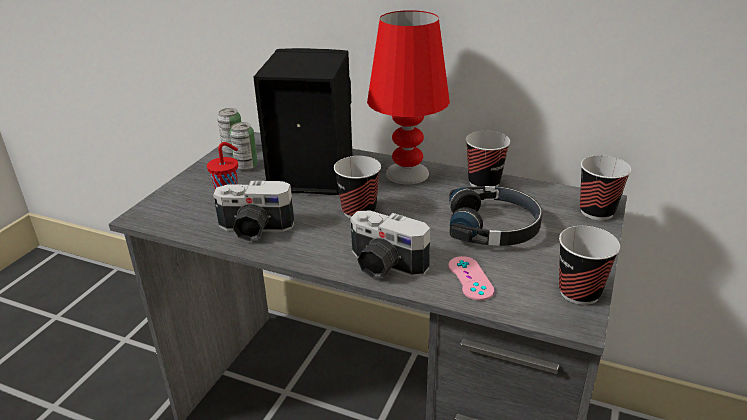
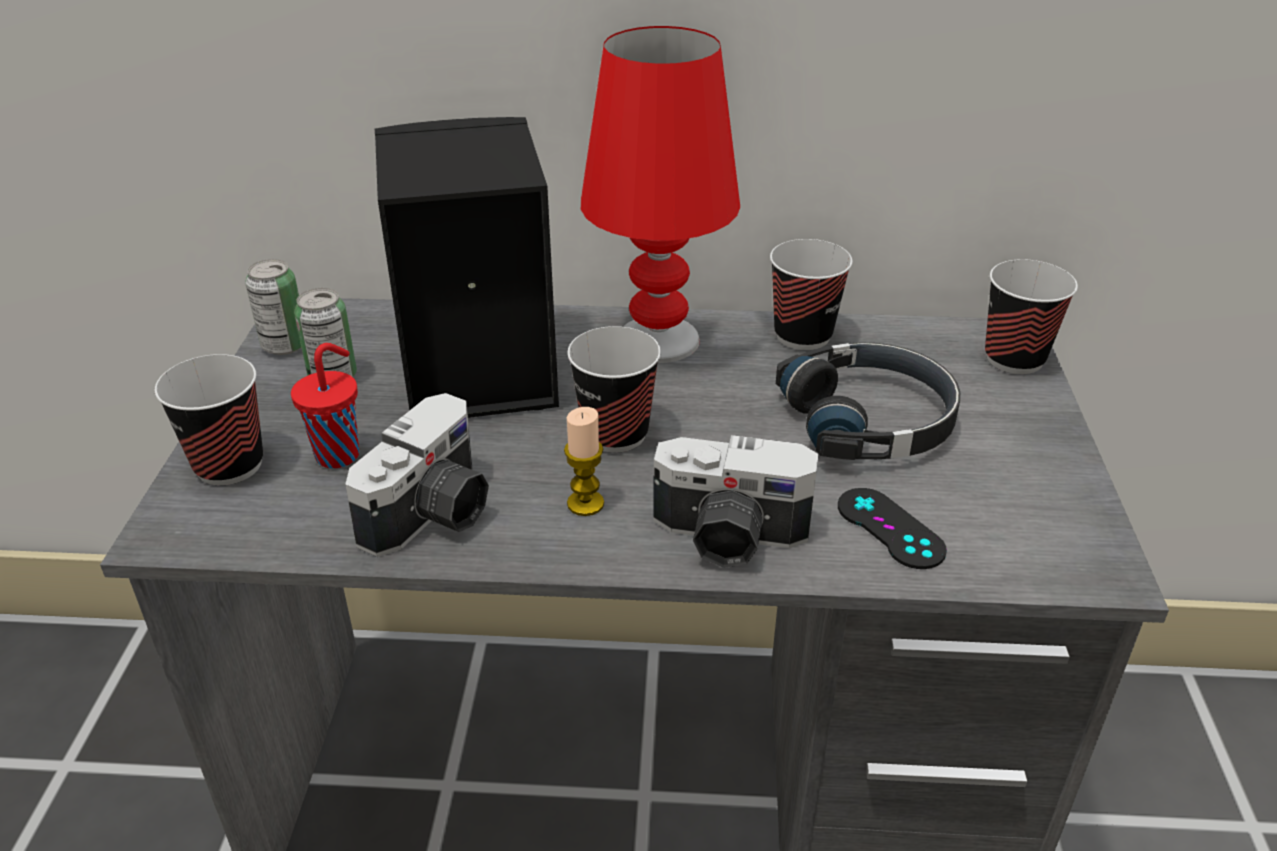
camera: 20 degrees left, 5 degrees up
(254, 230) = (434, 514): camera -> camera turned 45 degrees counterclockwise
(325, 238) = (585, 504): none -> candle
(470, 278) = (890, 528): pink game controller -> black game controller
(579, 292) = (1075, 516): cup -> cup (229, 465)

